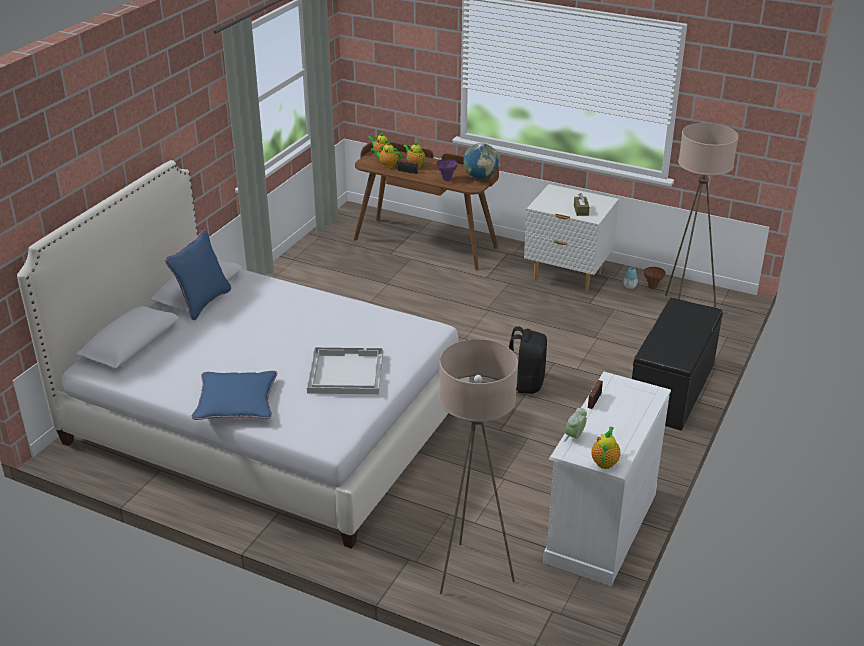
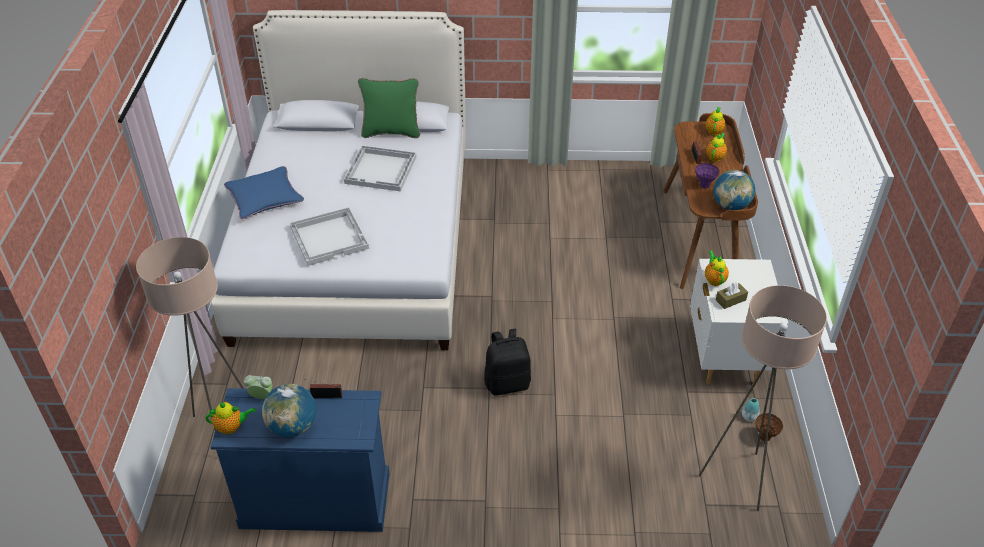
camera: 65 degrees right, 10 degrees up
(203, 302) = (391, 132): blue pillow -> green pillow
(263, 321) = (381, 170): none -> white tray
(387, 165) = (697, 141): teapot -> teapot (714, 279)
(600, 527) = (315, 500): white dresser -> blue dresser
(623, 426) = (292, 427): none -> globe
(673, 389) = (569, 505): black bench -> none

